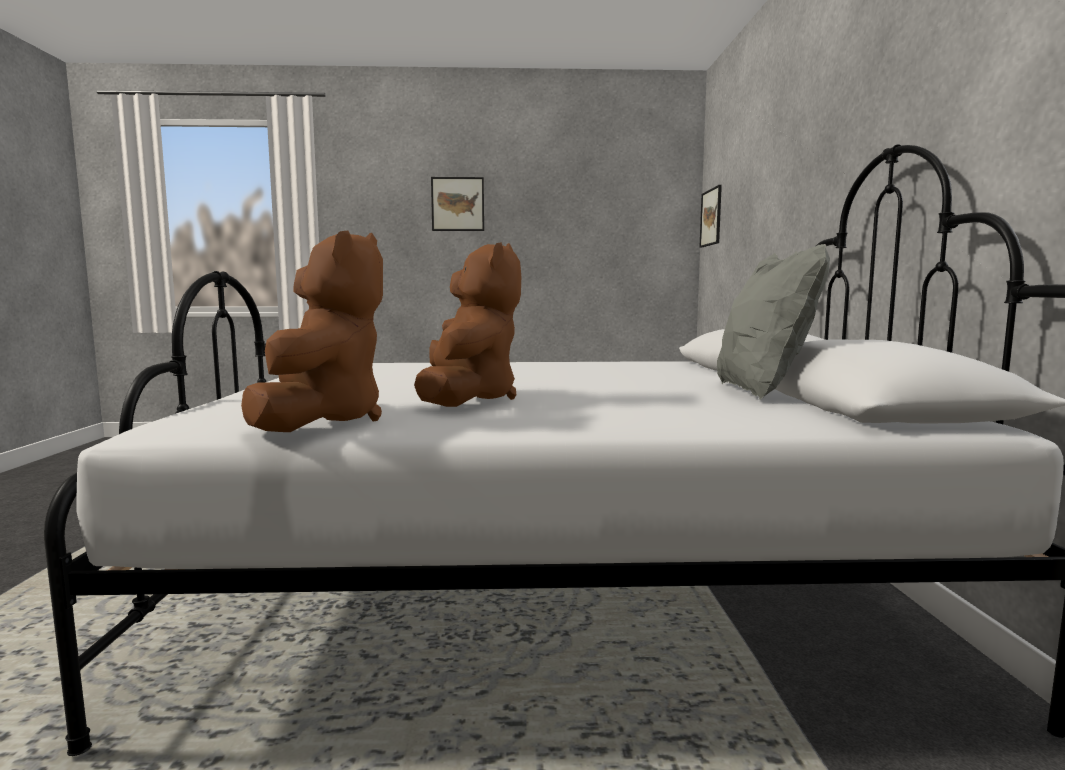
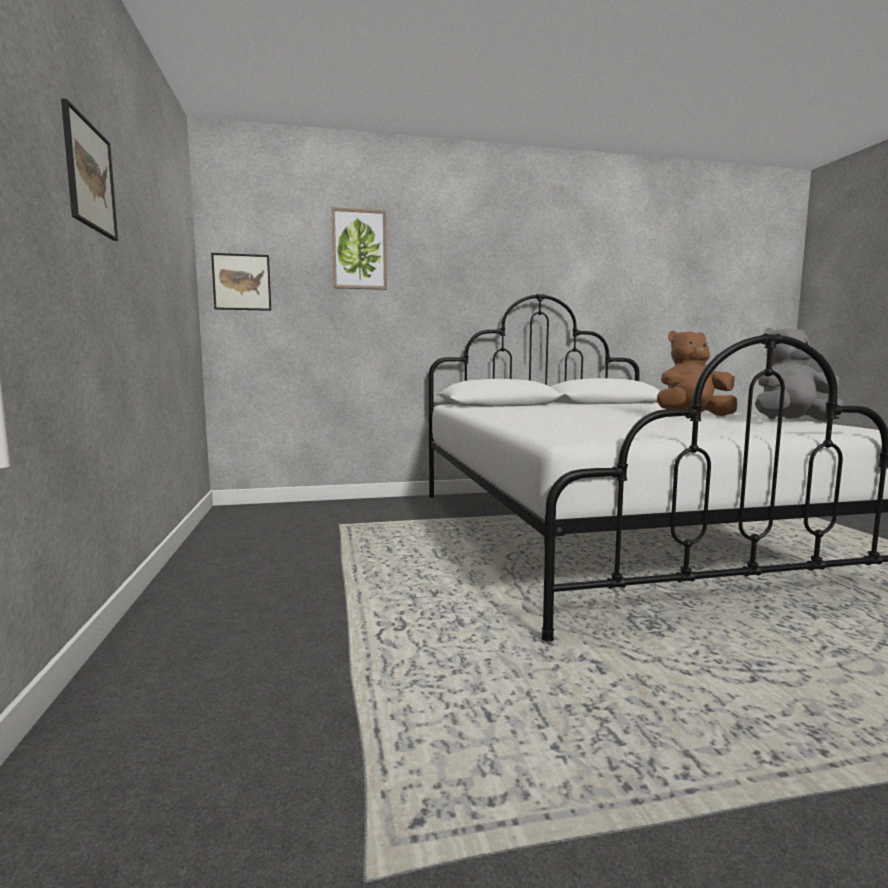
camera: 100 degrees left, 0 degrees up
(322, 421) = (792, 421): brown plush toy -> grey plush toy
(760, 152) = (359, 249): none -> picture
(762, 391) = (592, 404): grey pillow -> none

